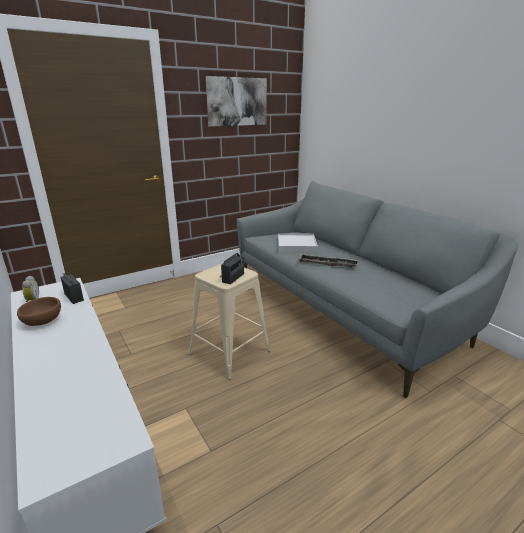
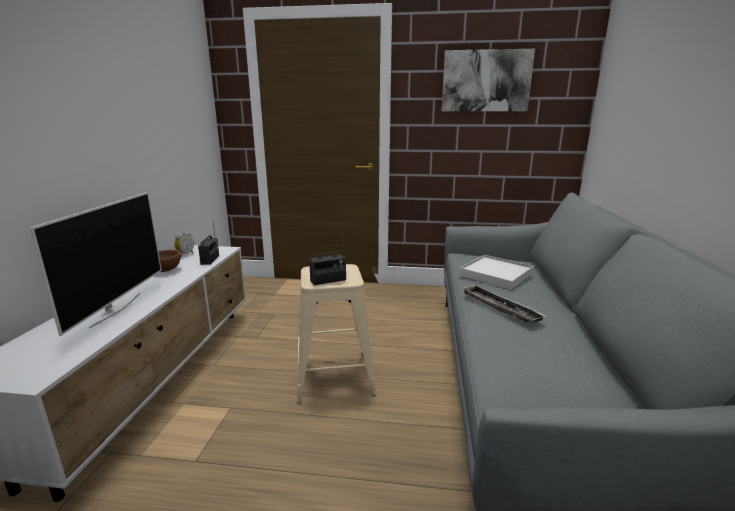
camera: 40 degrees right, 5 degrees down
(72, 367) = (115, 309): none -> television

